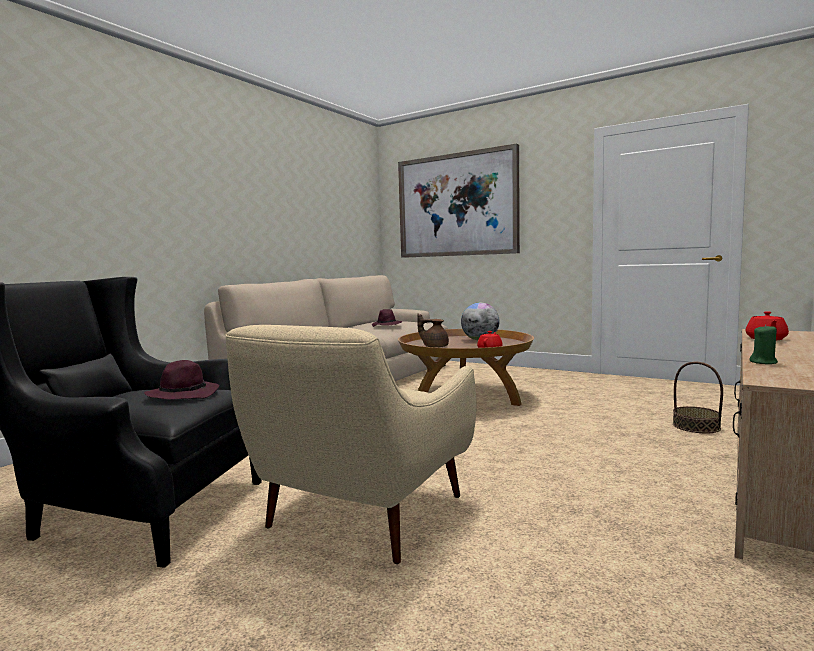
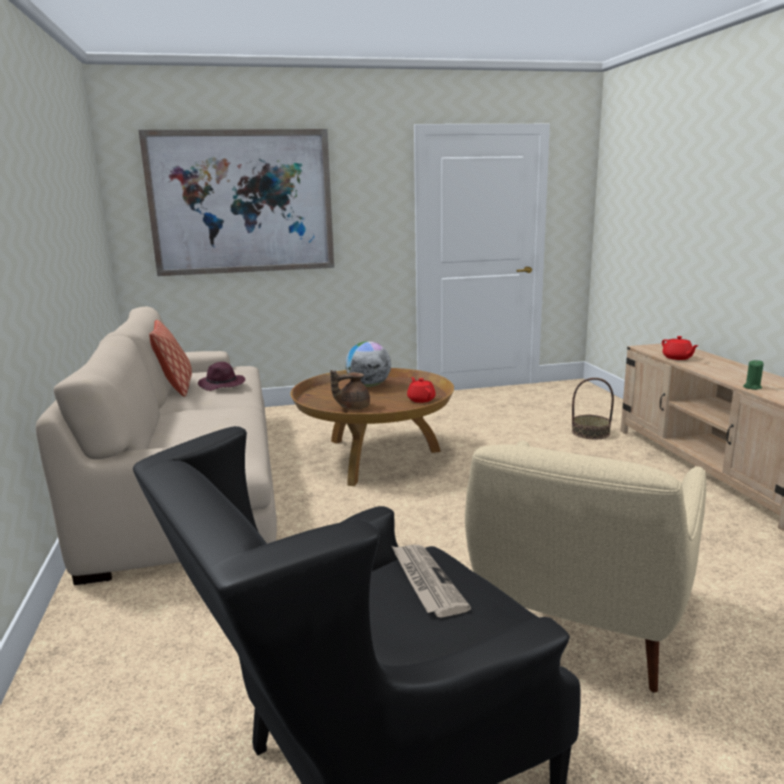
camera: 45 degrees left, 10 degrees up
(184, 394) = (425, 581): purple hat -> newspaper
(361, 516) = (578, 626): beige armchair -> beige armchair turned 45 degrees clockwise
(362, 324) = (176, 388): none -> pillow

